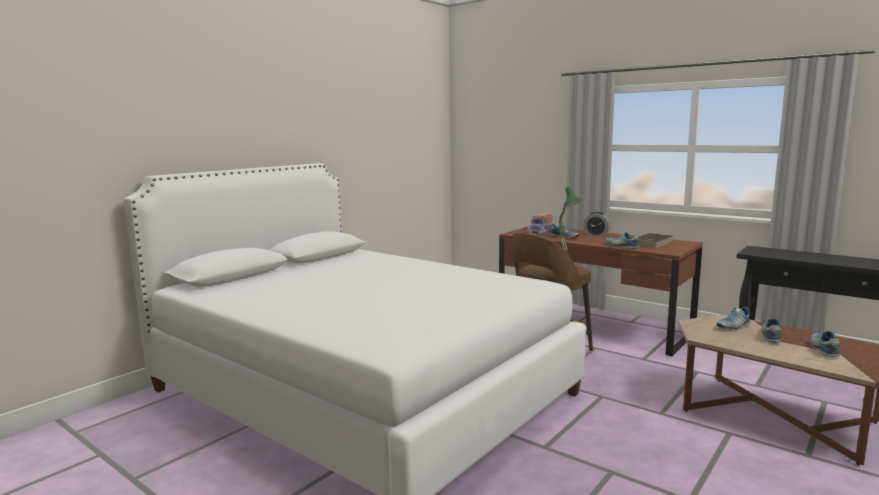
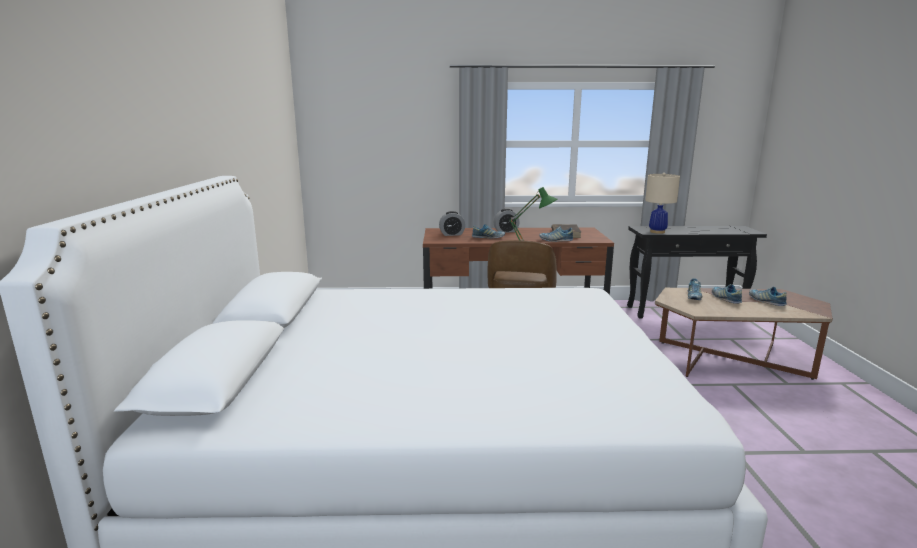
camera: 40 degrees left, 5 degrees up
(540, 231) = (452, 234): toy truck -> alarm clock
(765, 254) = (657, 232): none -> beige table lamp

